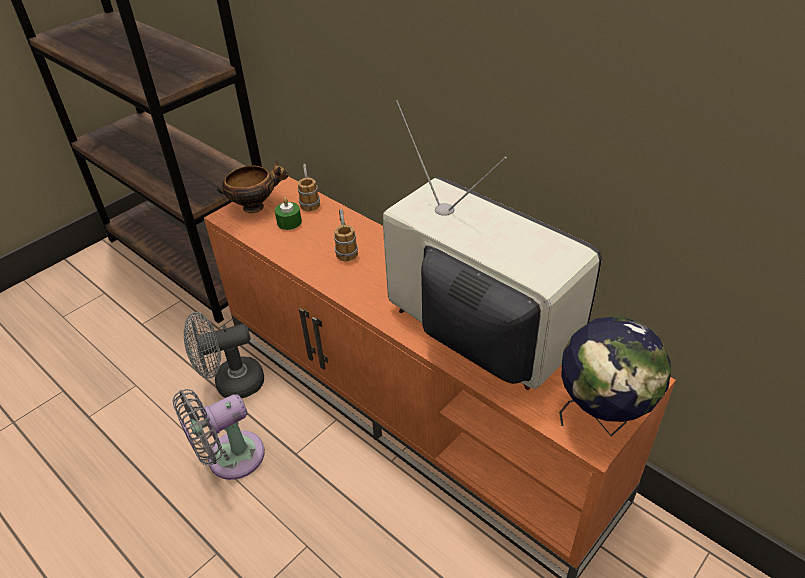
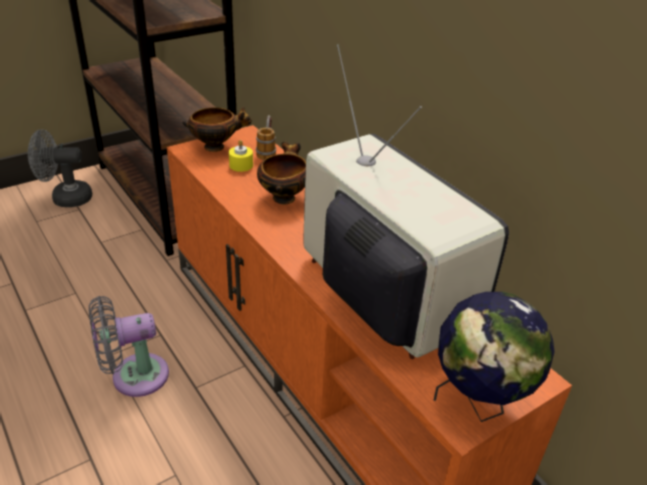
camera: 10 degrees right, 5 degrees down
(231, 384) = (159, 311): grey fan -> grey fan (65, 198)
(289, 222) = (241, 165): green candle -> yellow candle
(346, 248) = (284, 197): mug -> bowl

